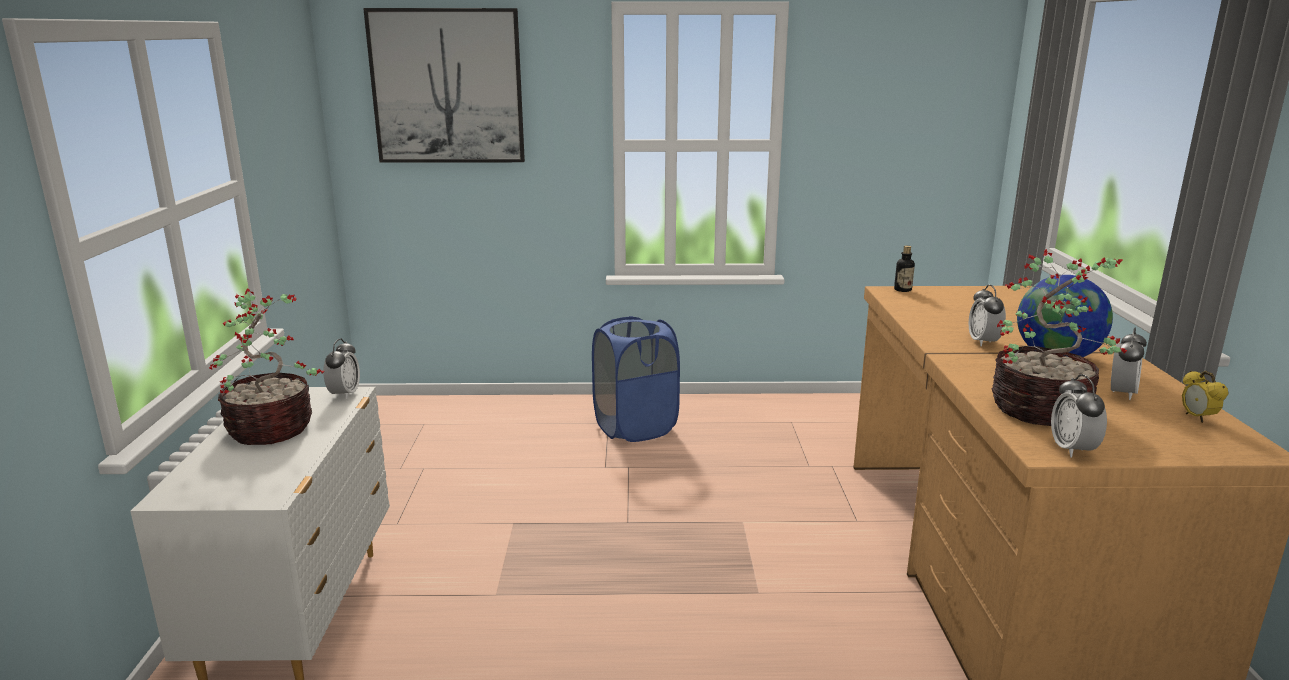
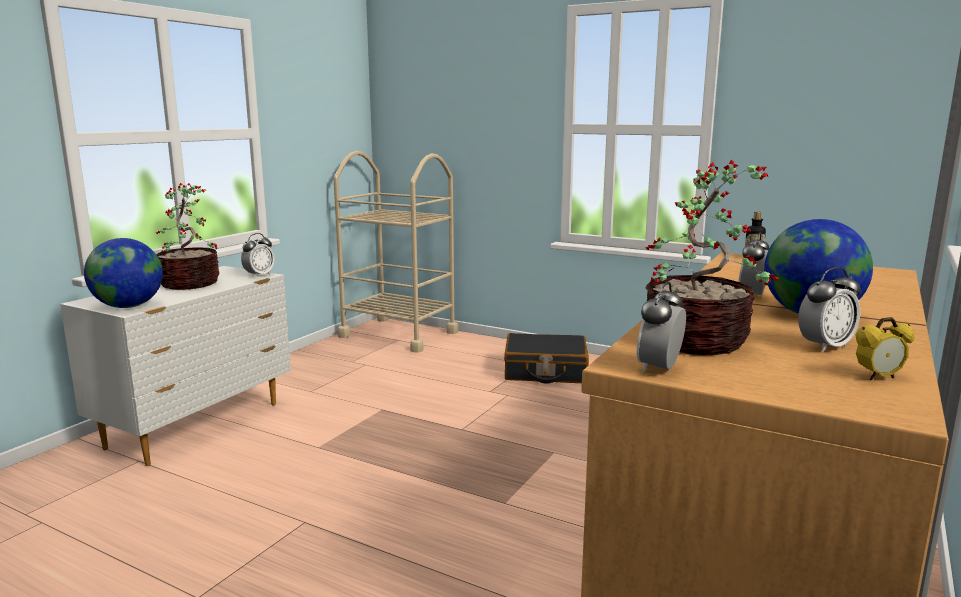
camera: 30 degrees right, 5 degrees down
(256, 489) = (128, 306): none -> globe
(416, 416) = (399, 334): none -> beige cart
(447, 87) = (447, 81): picture -> none
(635, 427) = (545, 371): blue laundry basket -> black suitcase
(1197, 418) = (878, 377): alarm clock -> alarm clock turned 120 degrees counterclockwise

